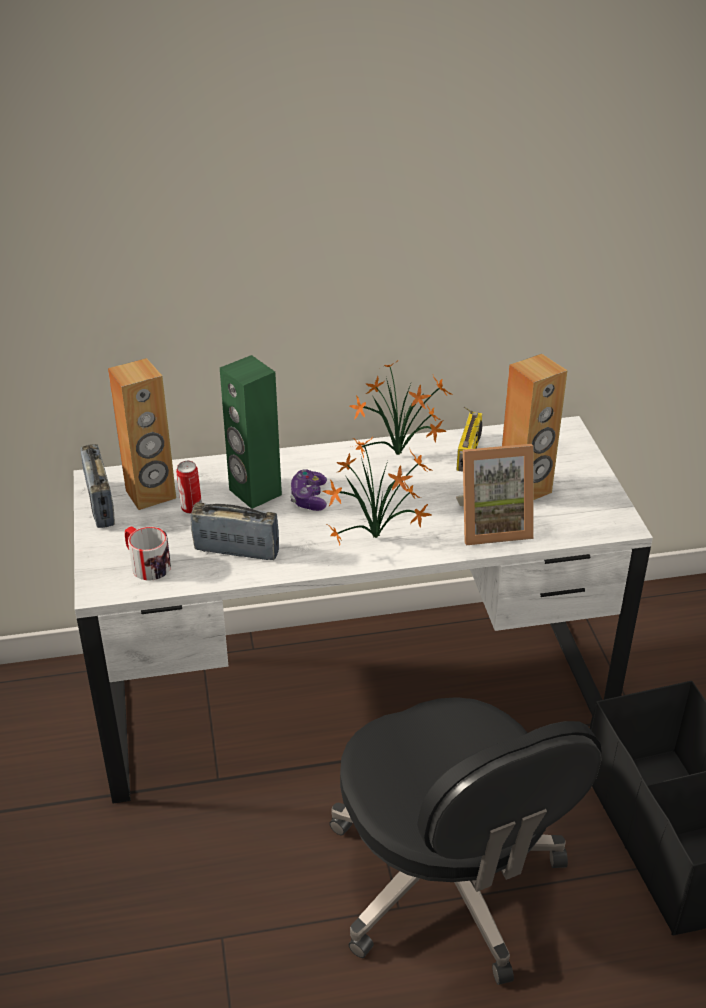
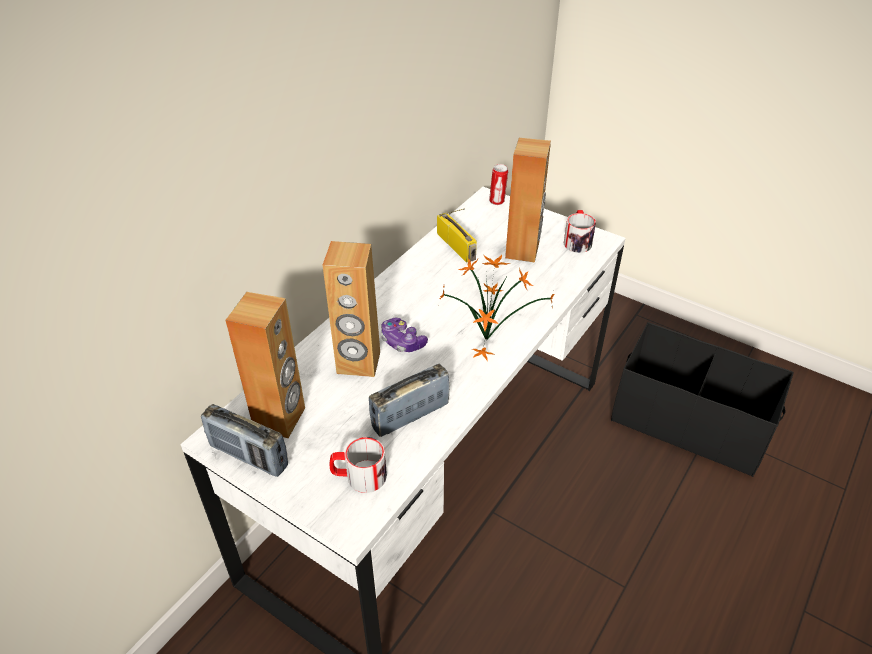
camera: 45 degrees left, 5 degrees up
(191, 509) = (329, 408): can -> can (497, 201)
(254, 492) = (358, 363): green speaker -> brown speaker
(401, 455) = (418, 273): potted plant -> none
(446, 881) = (627, 546): black office chair -> none
(492, 525) = (539, 285): picture frame -> none
(595, 511) = (577, 240): none -> mug

